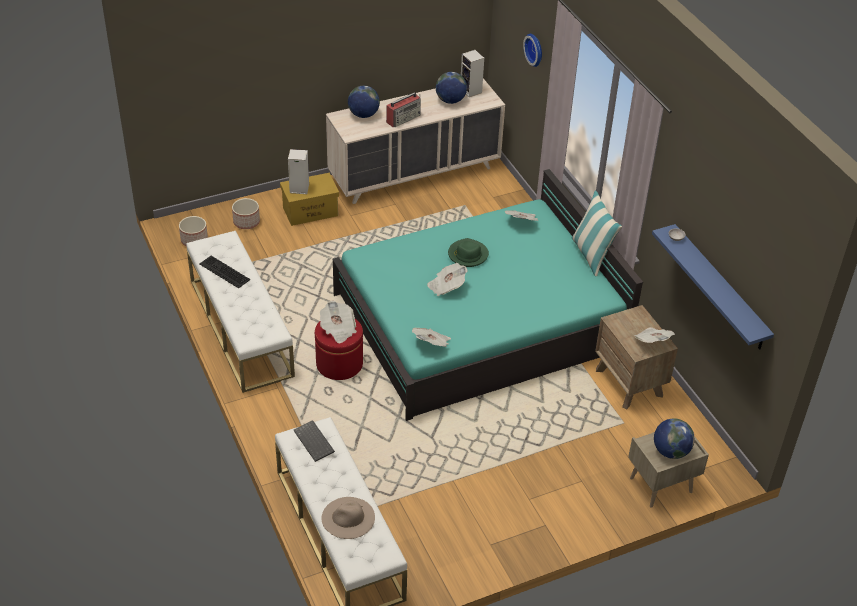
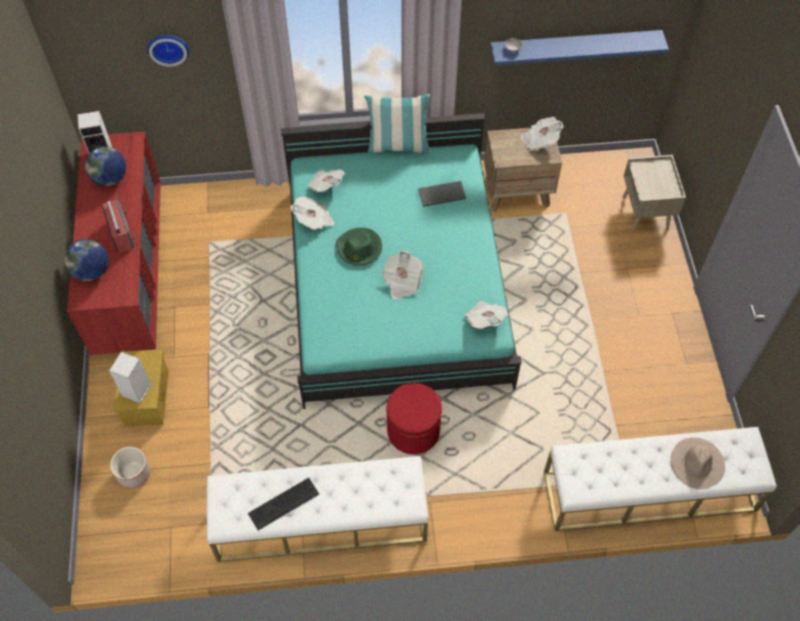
camera: 70 degrees left, 15 degrees up
(194, 240) = (140, 542): planter -> none
(315, 442) = (588, 469): keyboard -> keyboard (442, 194)
(338, 329) = (414, 407): newspaper -> newspaper (314, 220)
(415, 174) = (131, 273): beige dresser -> red dresser
(670, 451) = (660, 180): globe -> none

